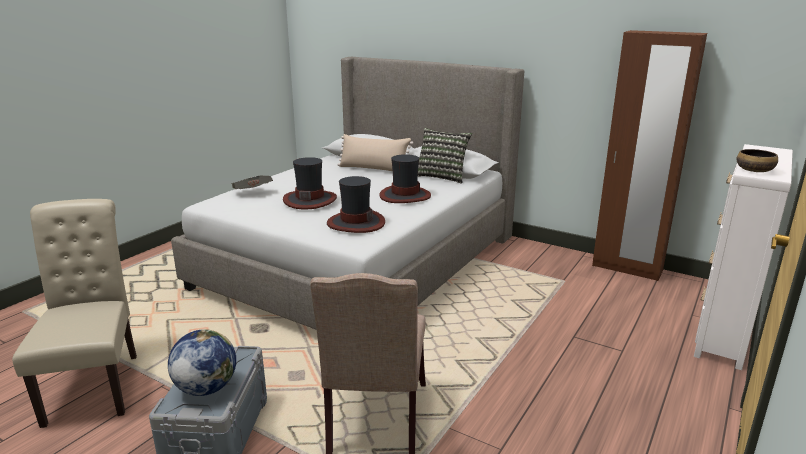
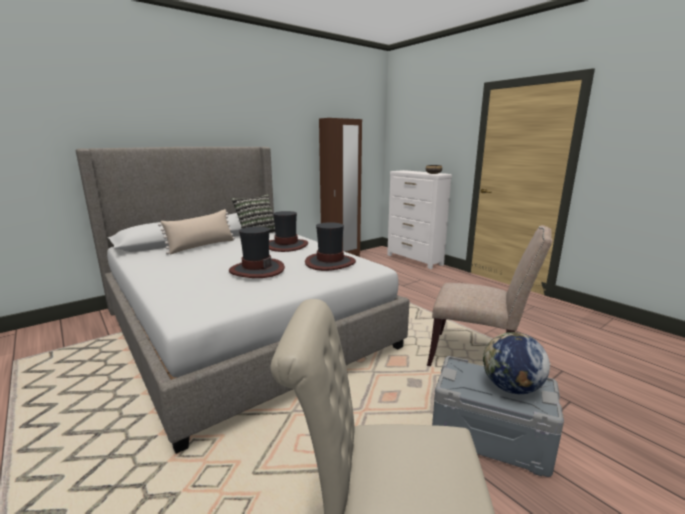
camera: 70 degrees left, 5 degrees down
(253, 193) = (192, 291): newspaper -> none

